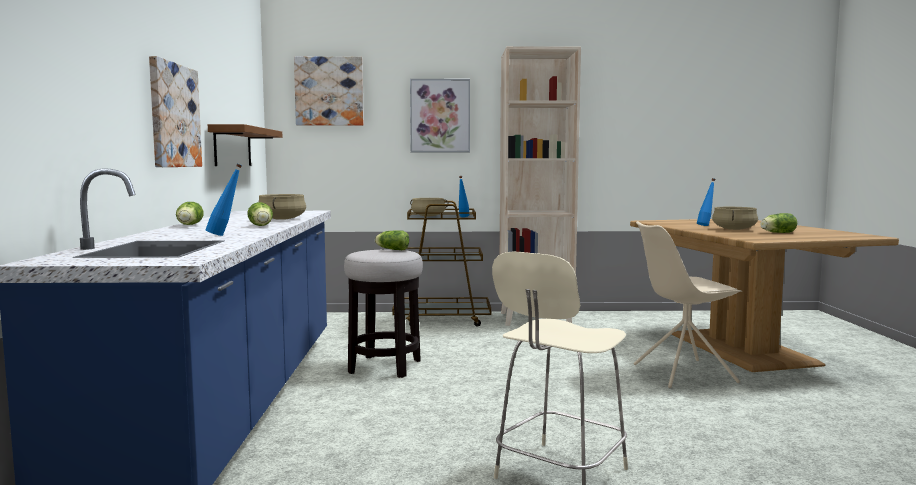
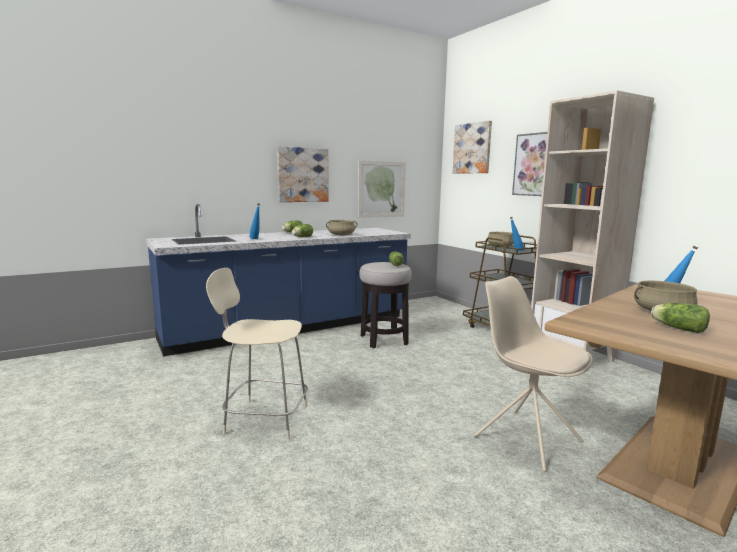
camera: 60 degrees right, 5 degrees up
(233, 147) = (381, 189): brown shelf -> picture

